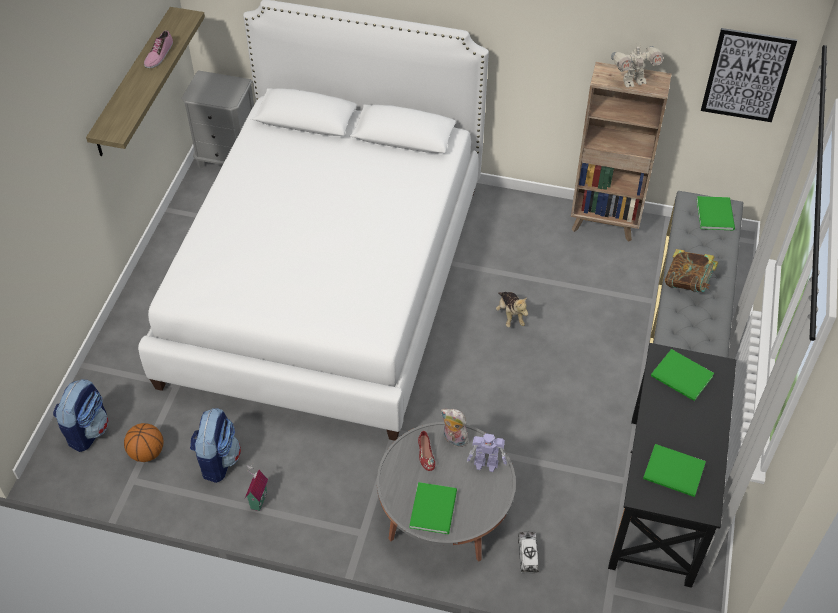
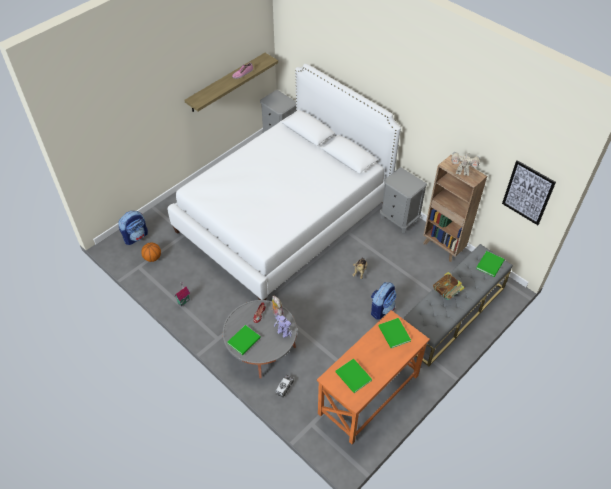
camera: 30 degrees right, 0 degrees up
(217, 460) = (179, 275): backpack -> backpack (381, 309)
(510, 208) = (399, 219): none -> grey nightstand
(661, 498) = (369, 395): black desk -> orange desk

